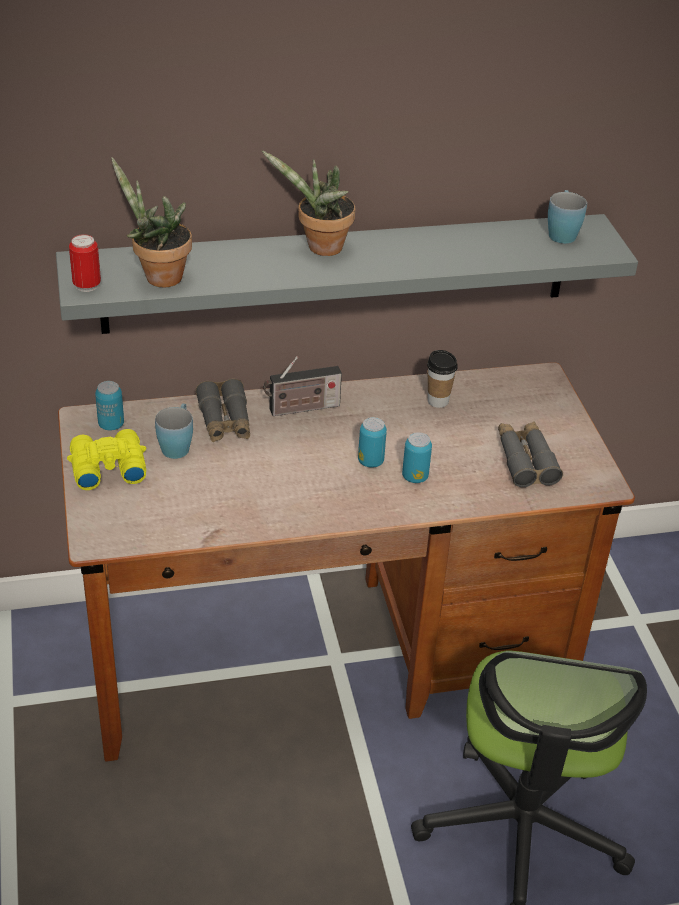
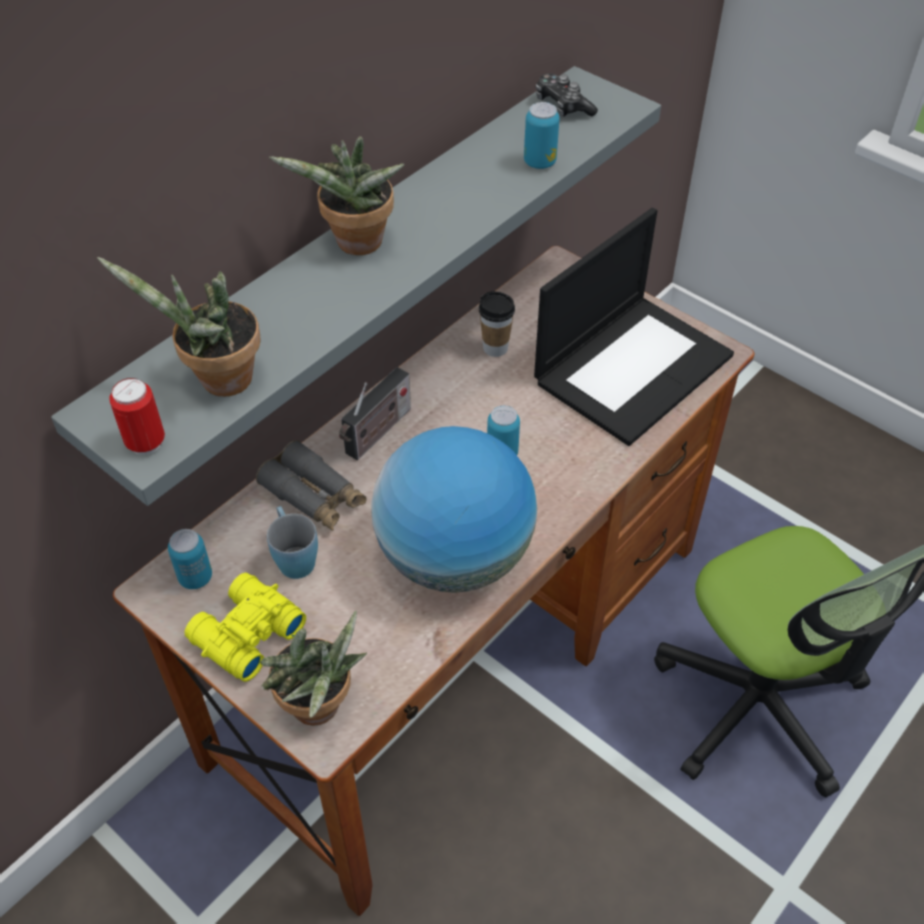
camera: 35 degrees left, 10 degrees up
(106, 528) = (320, 710): none -> potted plant
(273, 499) = (454, 557): none -> globe
(415, 477) = (558, 445): can -> can (539, 162)
(525, 460) = (633, 367): grey binoculars -> laptop
(561, 232) = (563, 106): blue mug -> game controller

